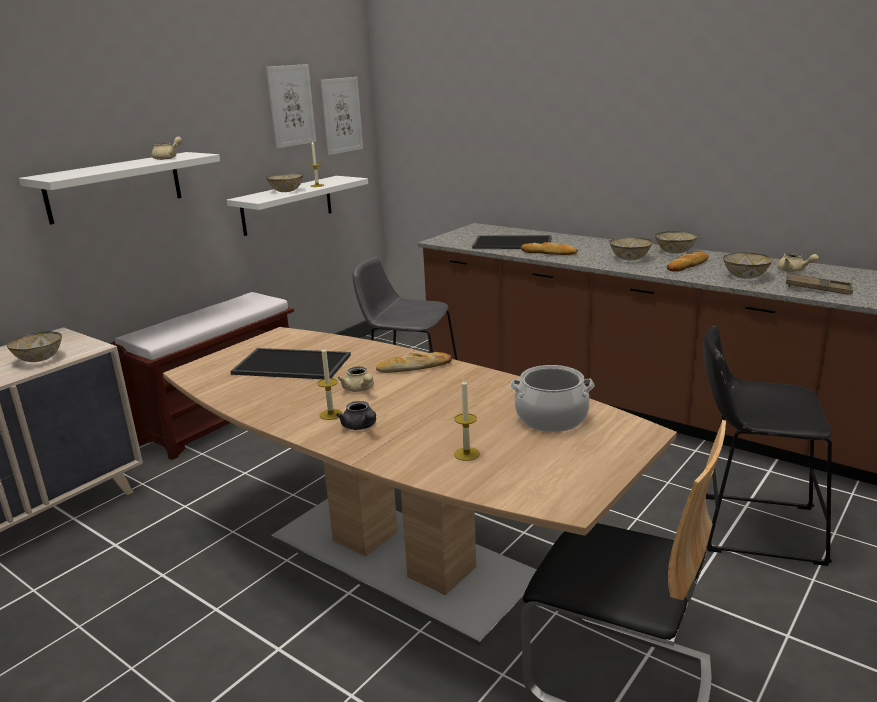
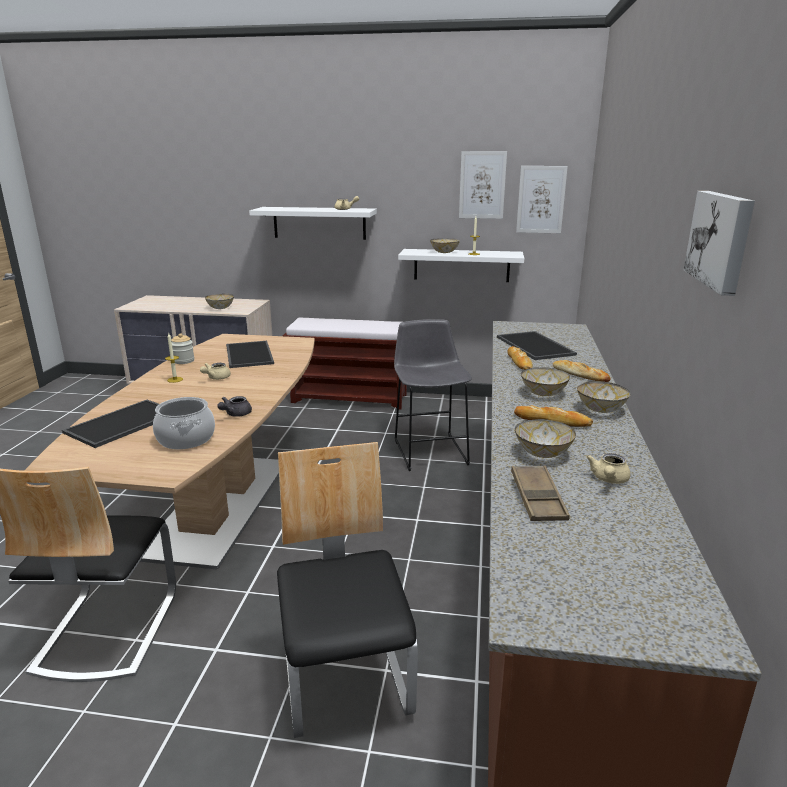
camera: 60 degrees right, 0 degrees up
(254, 405) = (183, 361): none -> jar
(360, 427) = (158, 390): grey teapot -> grey teapot (235, 414)
(414, 367) = (262, 383): bread -> bread (580, 375)
(466, 454) = (123, 424): candle -> tray
(751, 527) = (346, 679): black stool -> chair
(815, 92) = (721, 239): none -> picture

